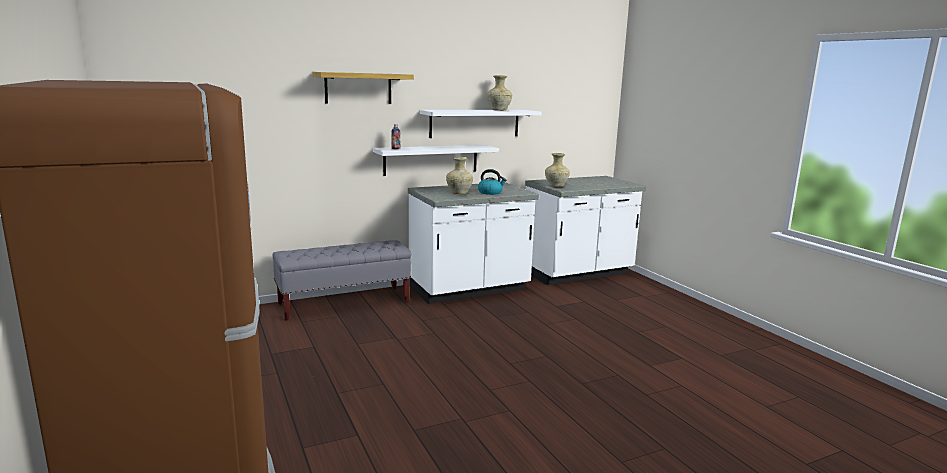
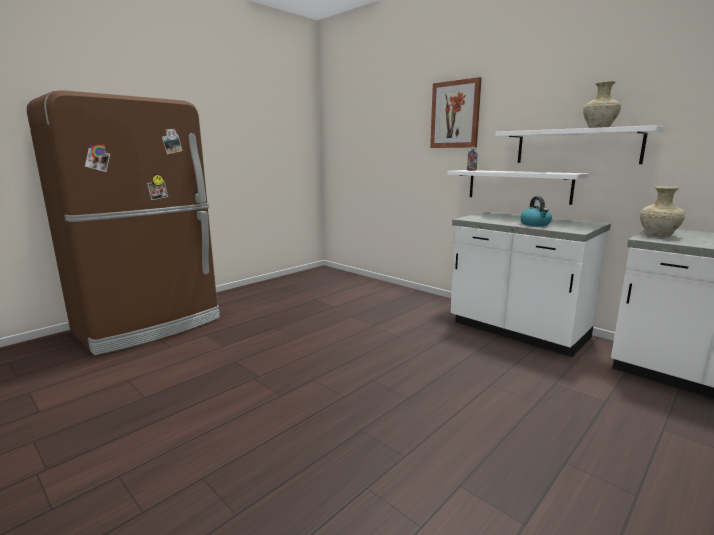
camera: 70 degrees right, 0 degrees up
(344, 303) = (413, 297): grey bench -> none
(358, 88) = (455, 115): shelf -> picture
(459, 193) = (505, 219): beige vase -> none

